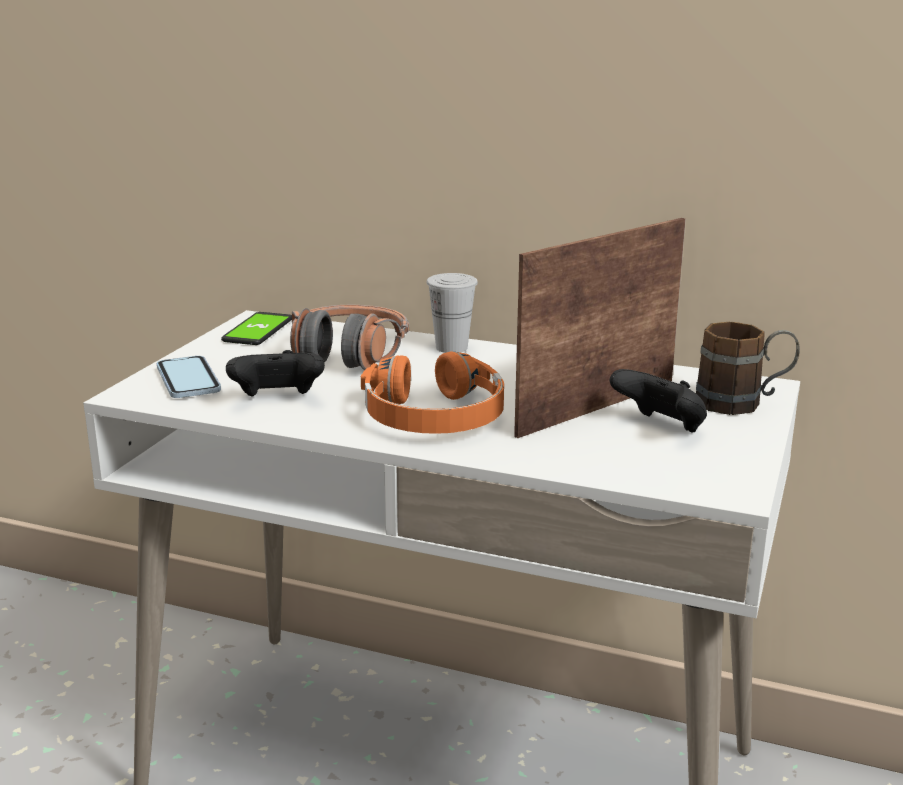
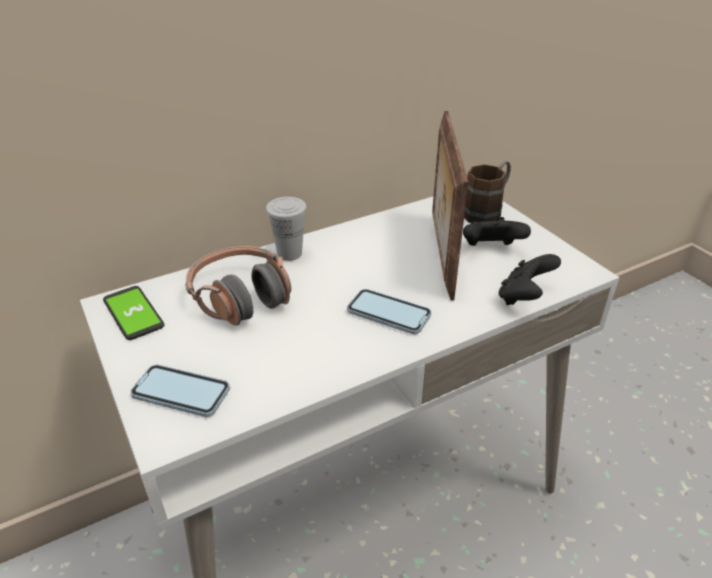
camera: 50 degrees left, 15 degrees up
(277, 400) = (279, 365): black game controller -> black game controller (524, 297)
(434, 416) = (388, 313): orange headphones -> phone

